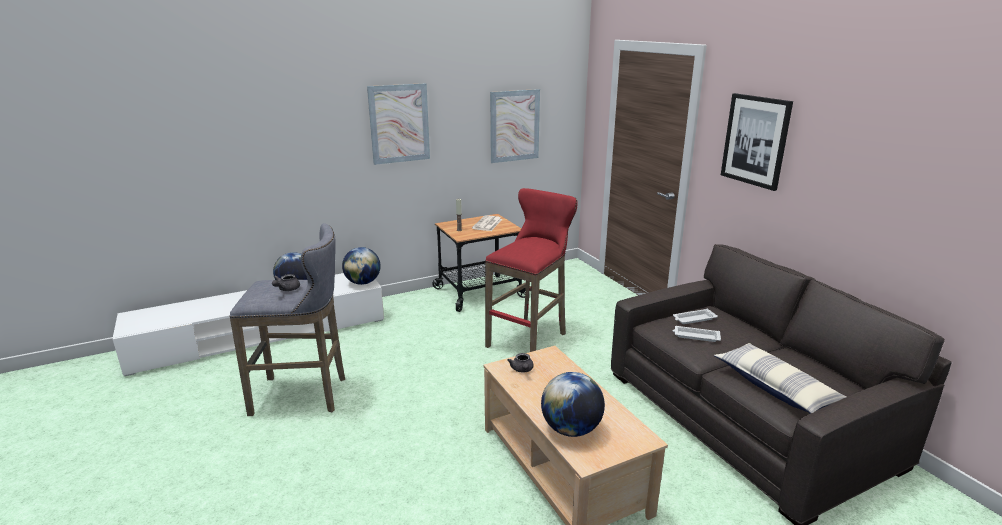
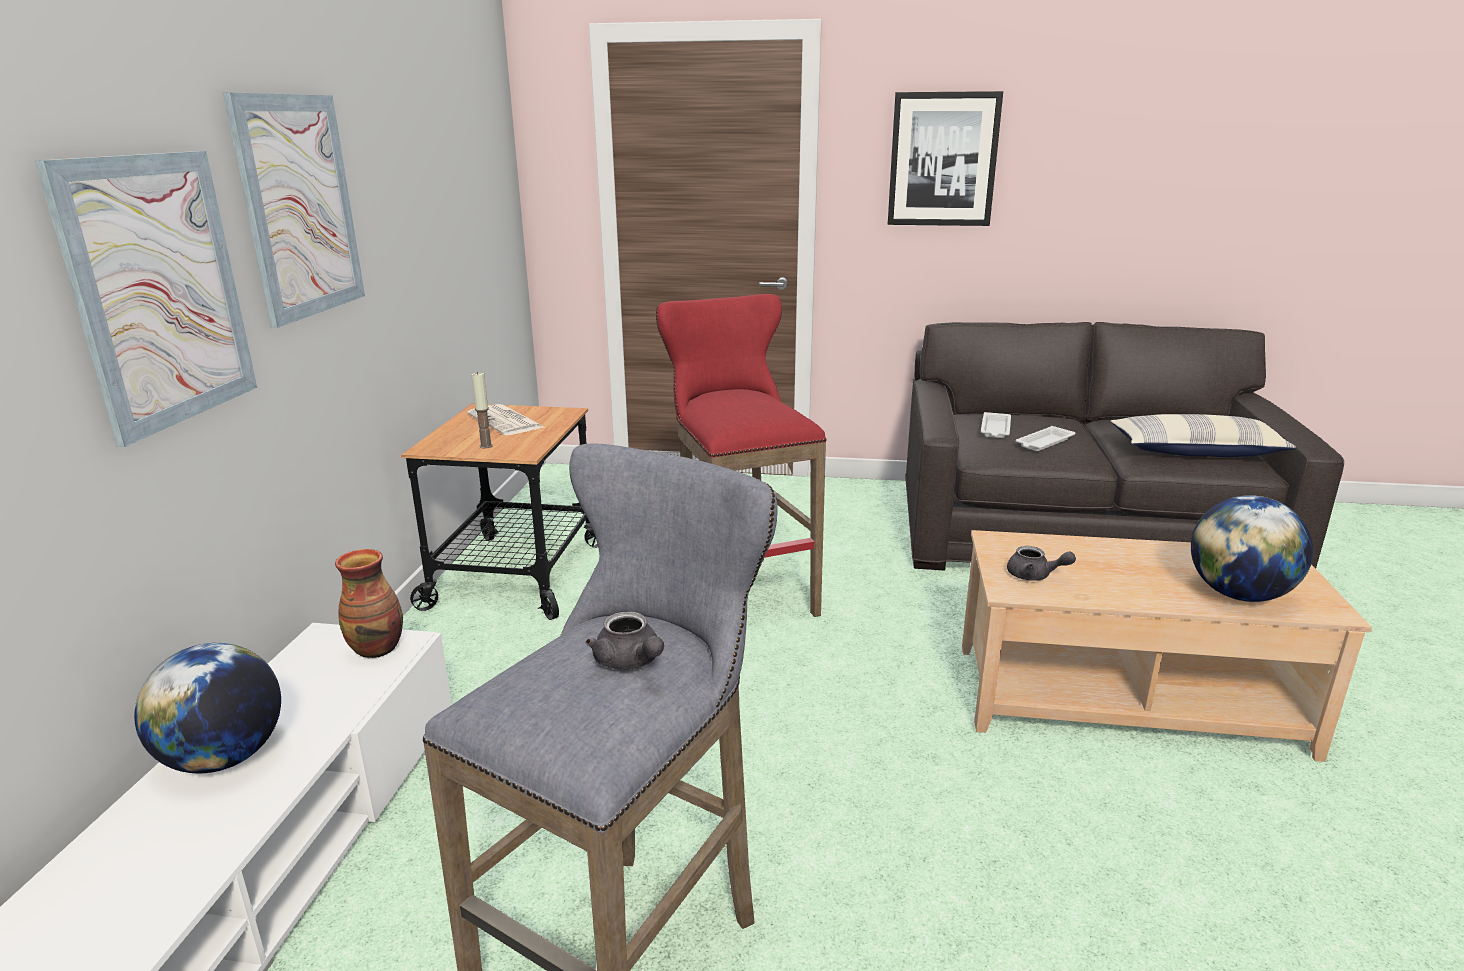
camera: 55 degrees left, 0 degrees up
(363, 282) = (378, 648): globe -> vase
(514, 126) = (456, 207): picture -> picture (159, 291)

